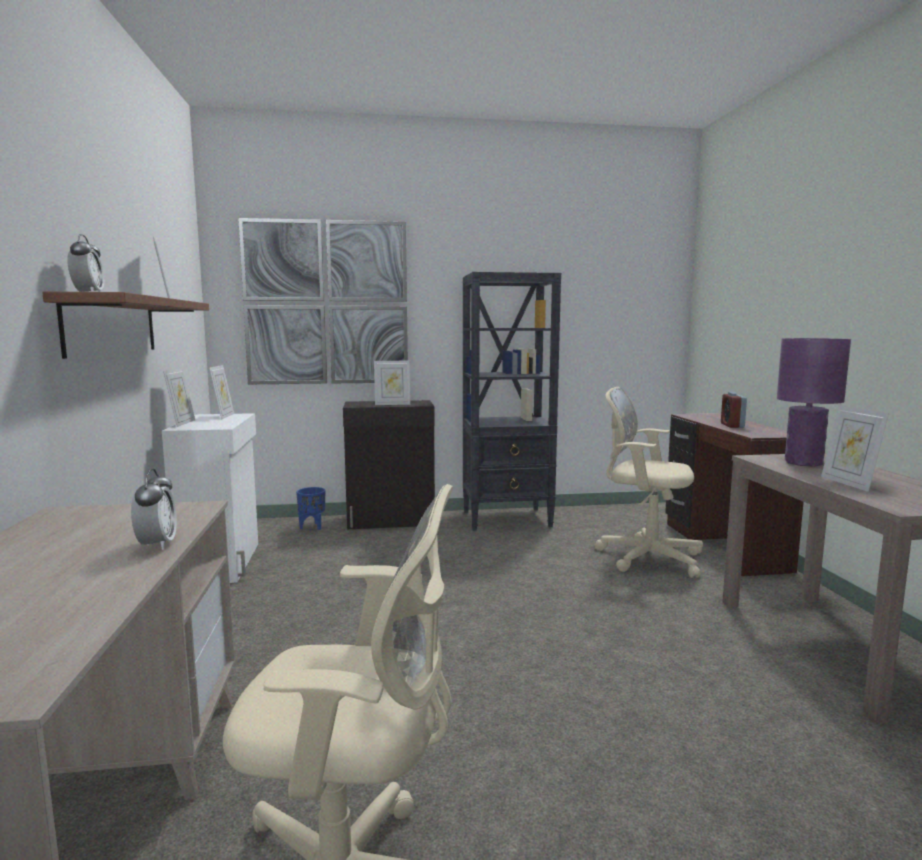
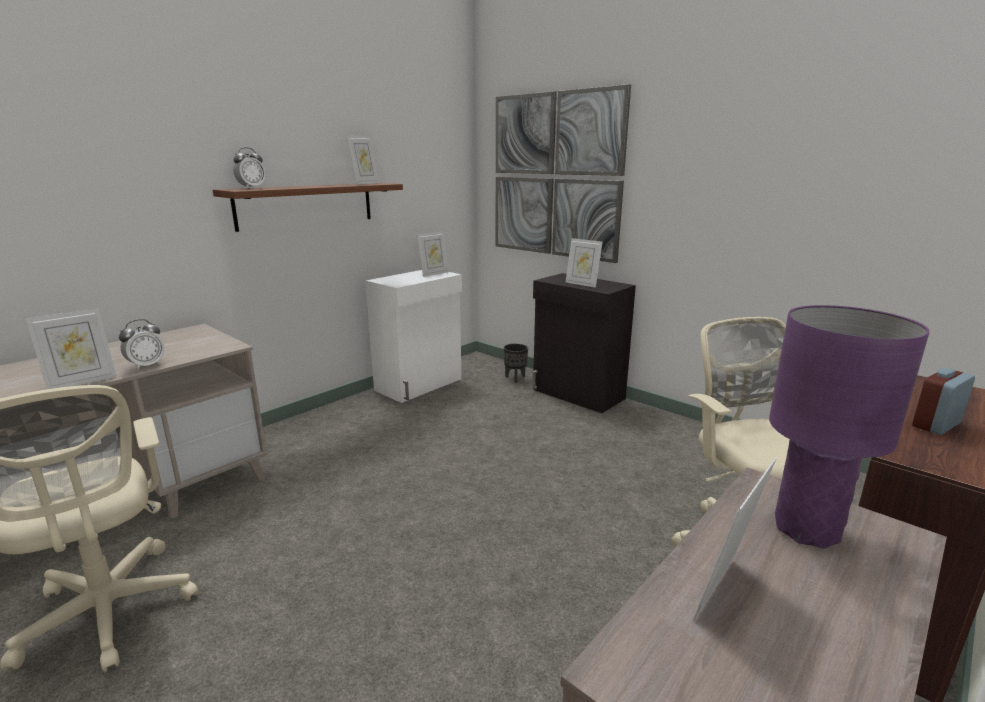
camera: 50 degrees right, 10 degrees up
(182, 423) = (394, 275): picture frame -> picture frame (82, 382)
(312, 527) = (515, 378): blue planter -> black planter
(507, 519) = (680, 434): black bookcase -> none

